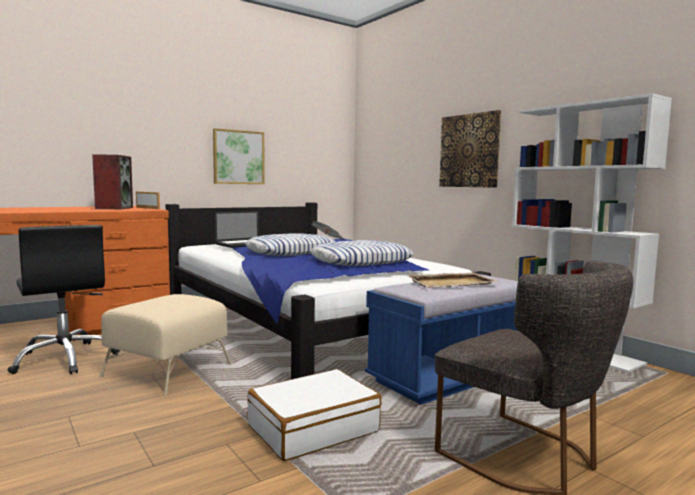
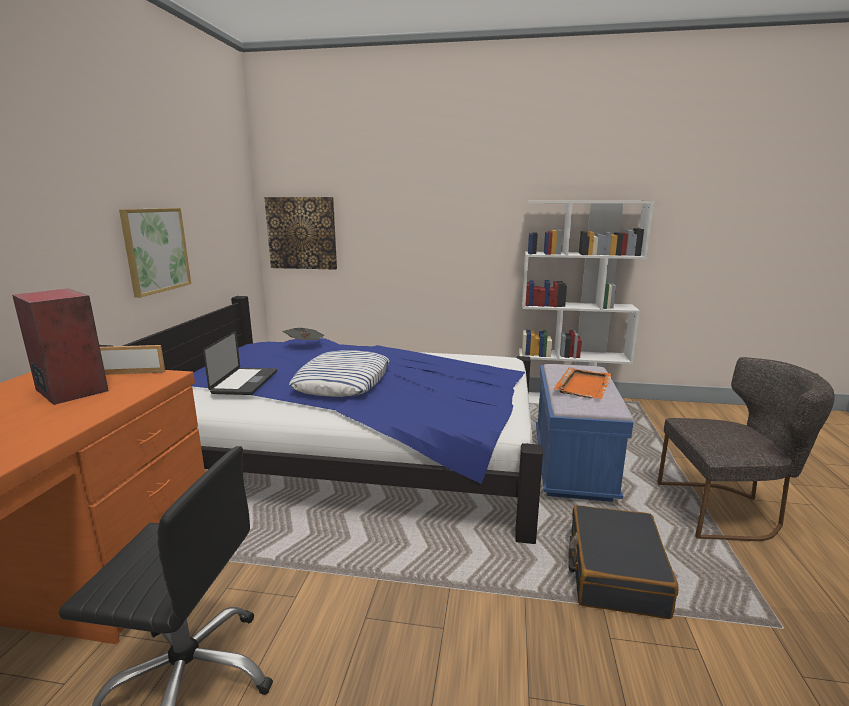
camera: 45 degrees left, 10 degrees up
(166, 370) = (368, 599): beige ottoman -> none
(313, 428) = (614, 572): white suitcase -> black suitcase
(361, 261) = (448, 376): pillow -> none
(452, 283) = (583, 385): beige tray -> orange tray
(469, 151) = (444, 230): picture -> picture (302, 233)

